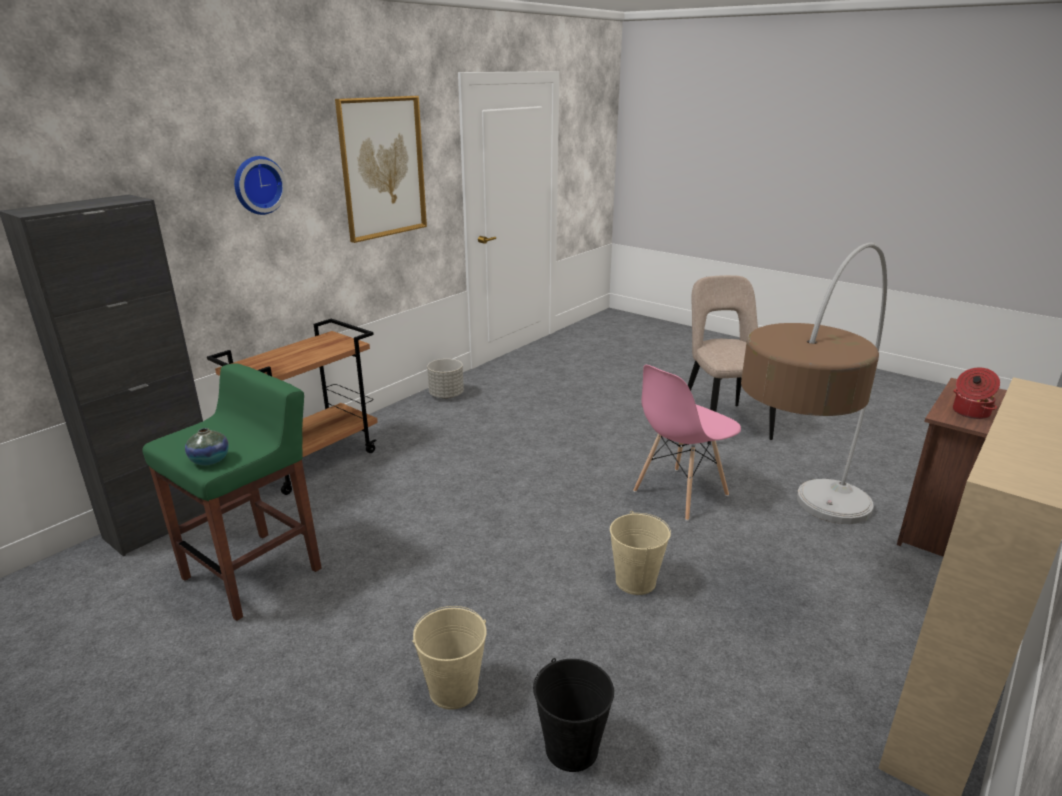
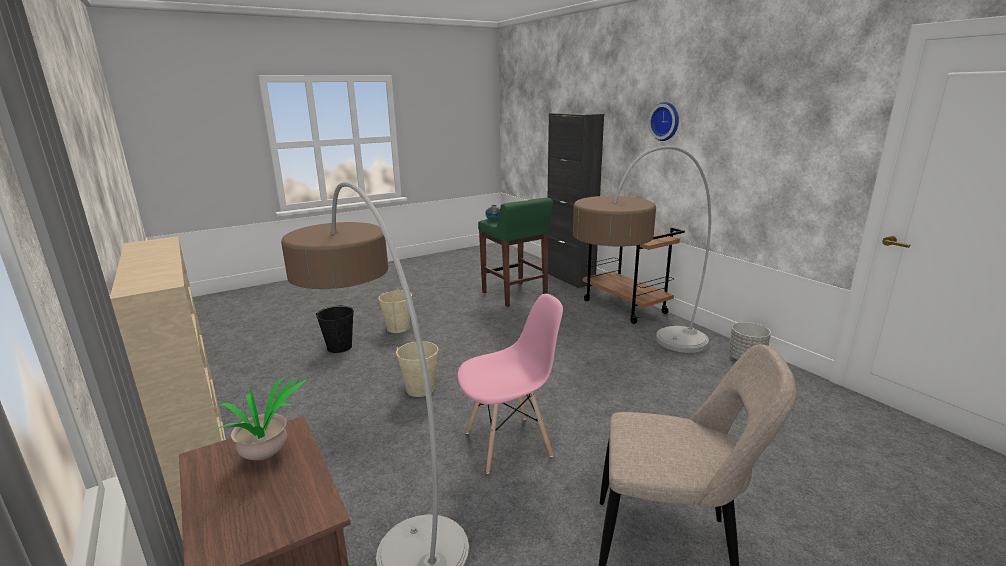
camera: 110 degrees right, 5 degrees down
(382, 168) = (766, 125): picture -> none
(481, 443) = (638, 363): none -> floor lamp
(679, 493) = (509, 443): pink chair -> pink chair turned 90 degrees clockwise
(969, 412) = (268, 456): cooking pot -> potted plant

